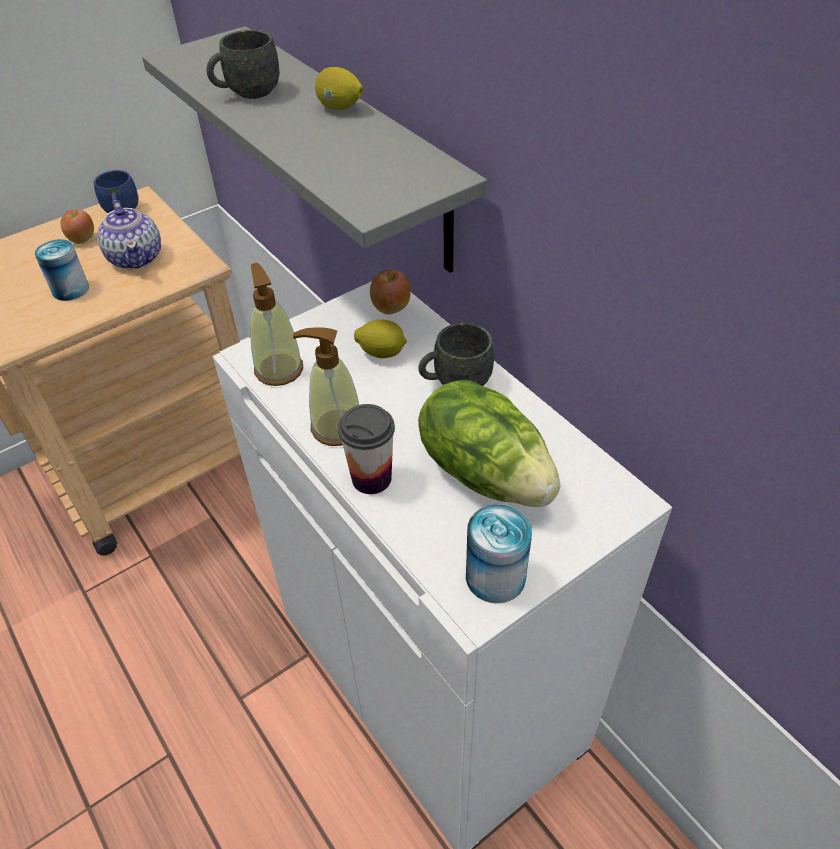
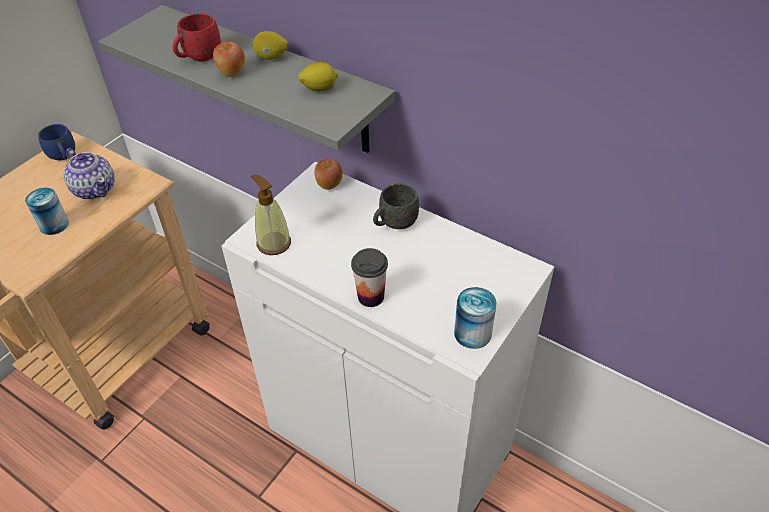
camera: 20 degrees left, 0 degrees up
(82, 239) = (41, 184): apple -> apple (231, 73)
(247, 93) = (198, 57): grey mug -> red mug
(336, 427) = (332, 271): soap dispenser -> none
(382, 353) = (338, 216): lemon -> lemon (319, 89)
(485, 472) = (439, 274): lettuce -> none

